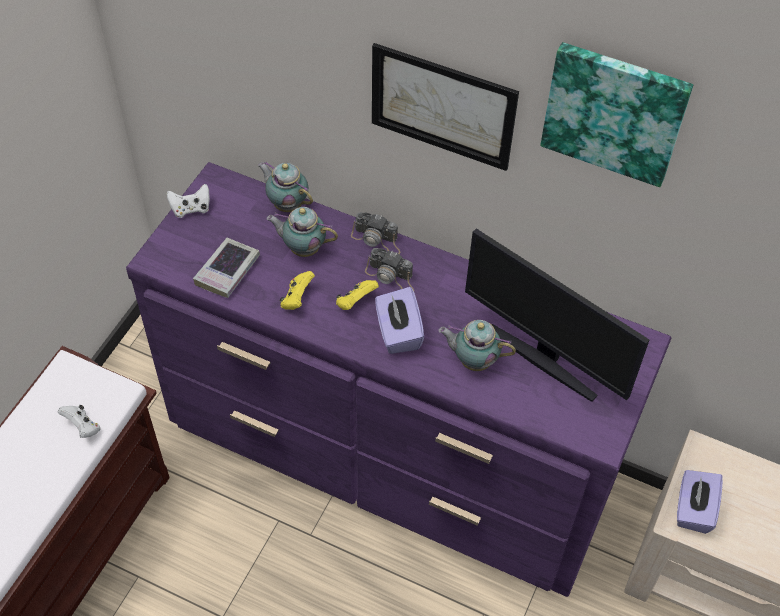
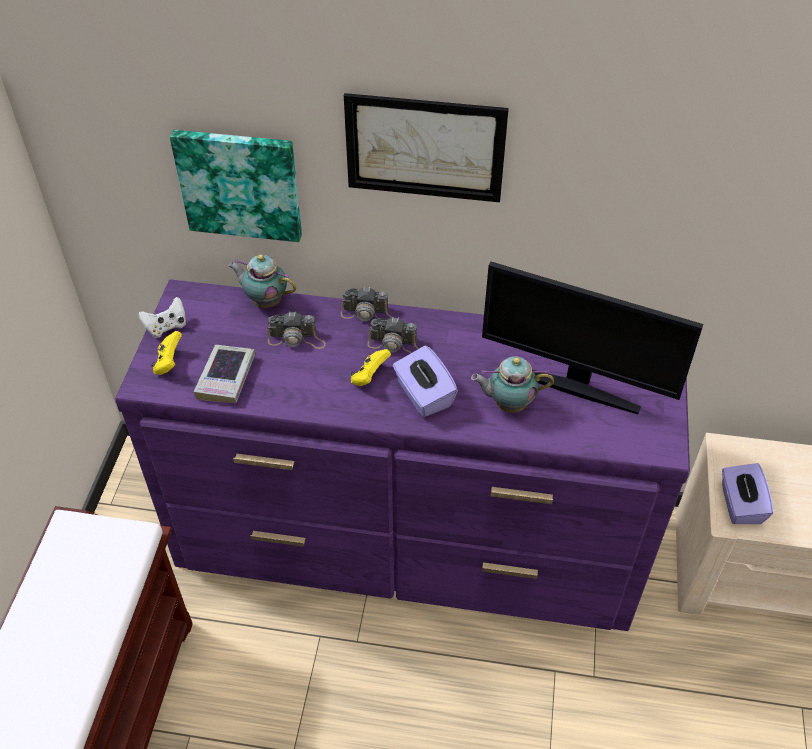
camera: 15 degrees left, 5 degrees down
(83, 427) = (105, 583): white game controller -> none
(297, 299) = (308, 388): yellow game controller -> yellow game controller (169, 363)
(303, 248) = (297, 339): teapot -> camera
(615, 112) = (613, 104): picture -> picture (240, 183)

